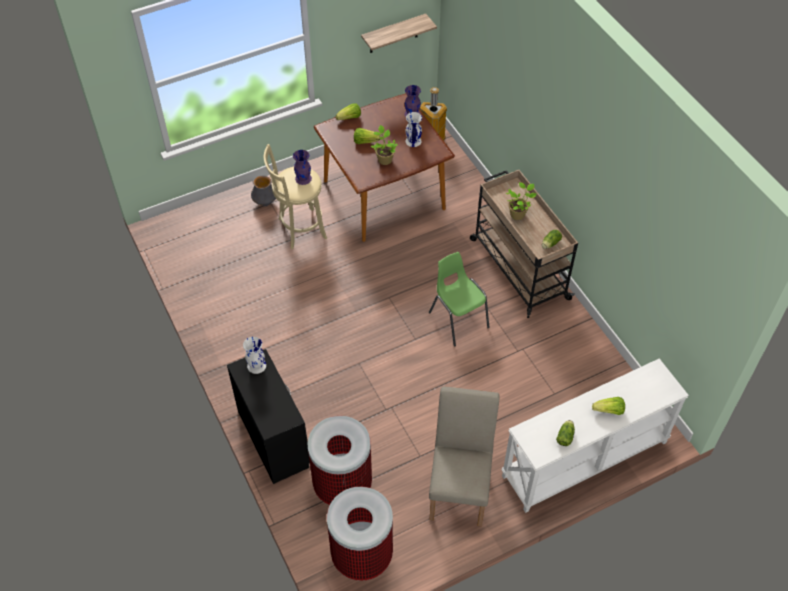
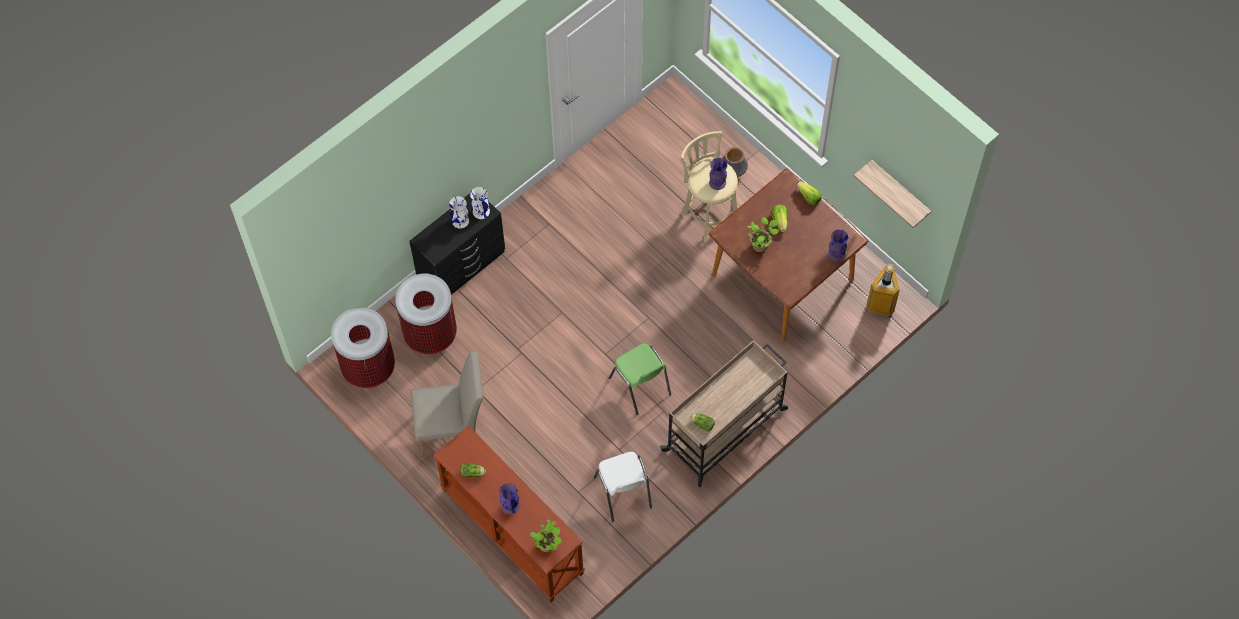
camera: 75 degrees right, 10 degrees up
(413, 141) = (796, 264): white vase -> white vase (460, 220)
(458, 319) = (640, 386): green chair -> green chair turned 105 degrees clockwise
(518, 214) = (732, 386): potted plant -> potted plant (548, 545)
(563, 358) = (623, 493): none -> white chair
(585, 460) = (511, 532): white console table -> brown console table
(609, 411) = (510, 505): lettuce -> purple vase

